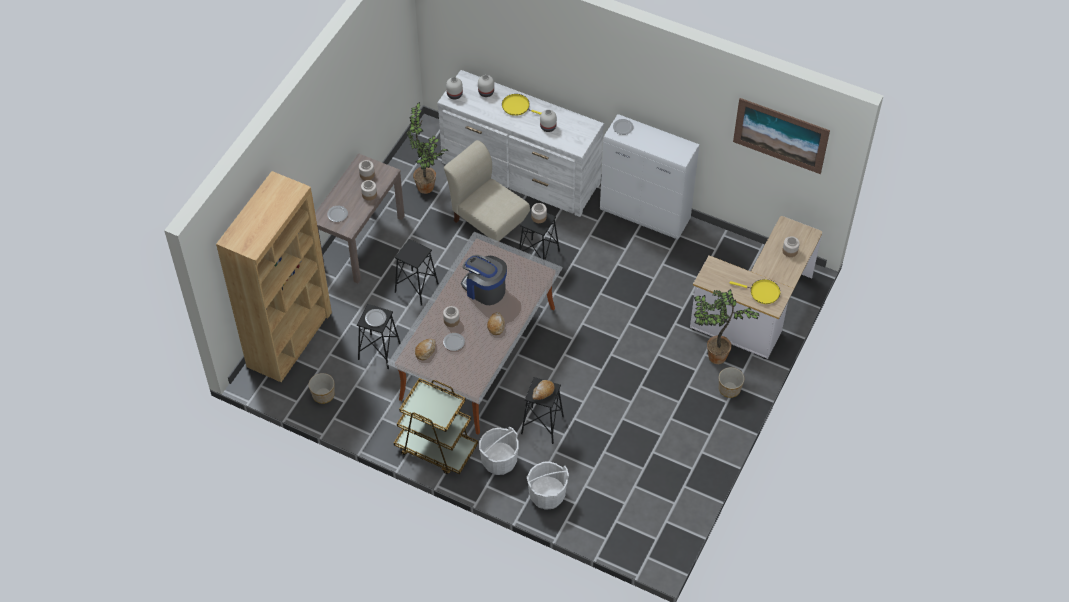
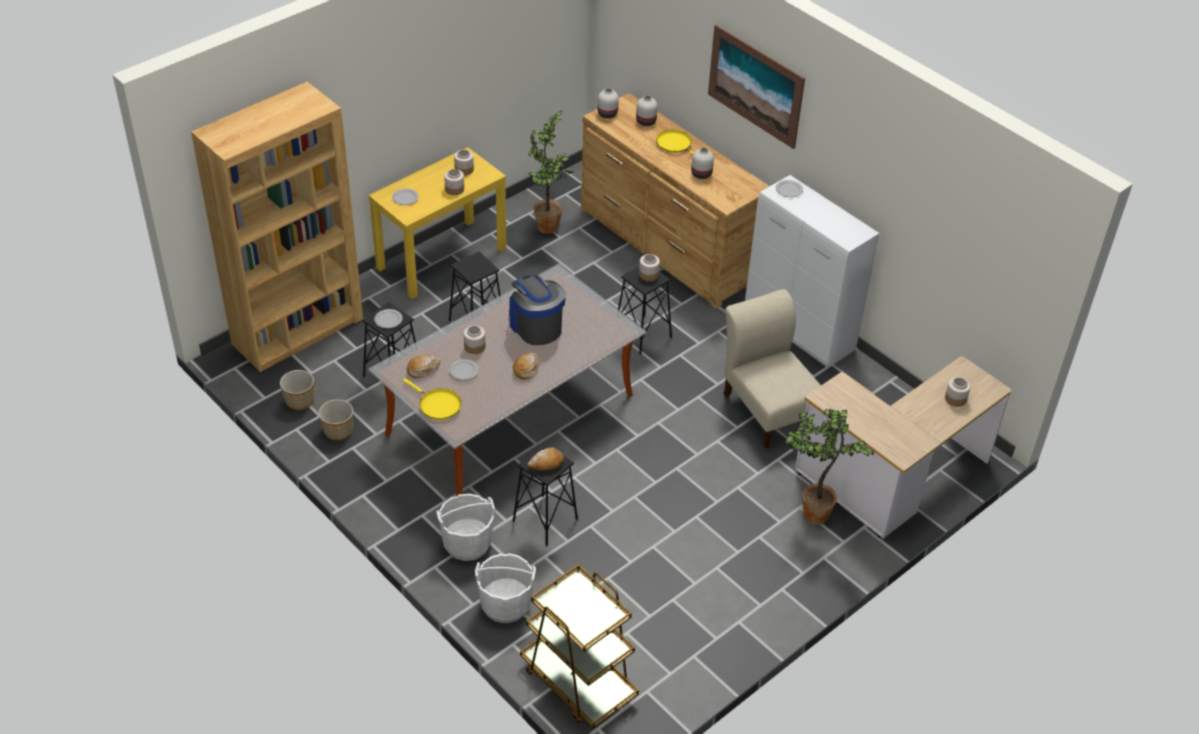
camera: 20 degrees right, 10 degrees down
(361, 240) = (442, 258): brown console table -> yellow console table
(436, 448) = (397, 502): brown cart -> brown cart (578, 681)
(488, 221) = (602, 281): beige chair -> beige chair (769, 407)
(520, 174) = (667, 245): white dresser -> brown dresser
(729, 389) = (814, 559): planter -> planter (338, 431)
(762, 292) = (894, 435): yellow frying pan -> yellow frying pan (437, 405)
(780, 135) = (982, 230): picture -> picture (755, 86)

